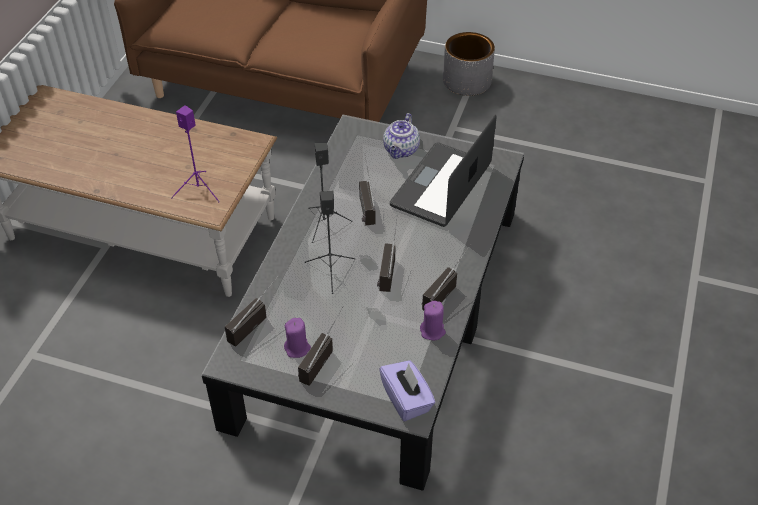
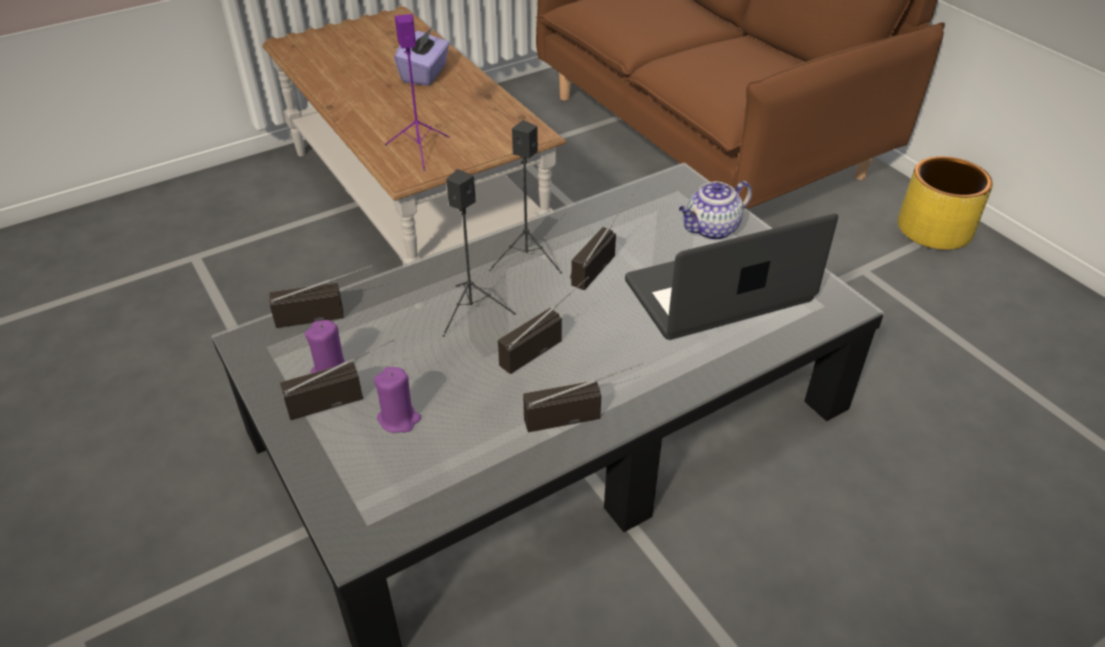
camera: 40 degrees right, 5 degrees down
(407, 400) = (371, 517): purple tissue box -> purple tissue box (425, 74)
(432, 331) = (505, 454): purple candle -> purple candle (399, 419)
(467, 82) = (934, 230): grey planter -> yellow planter

